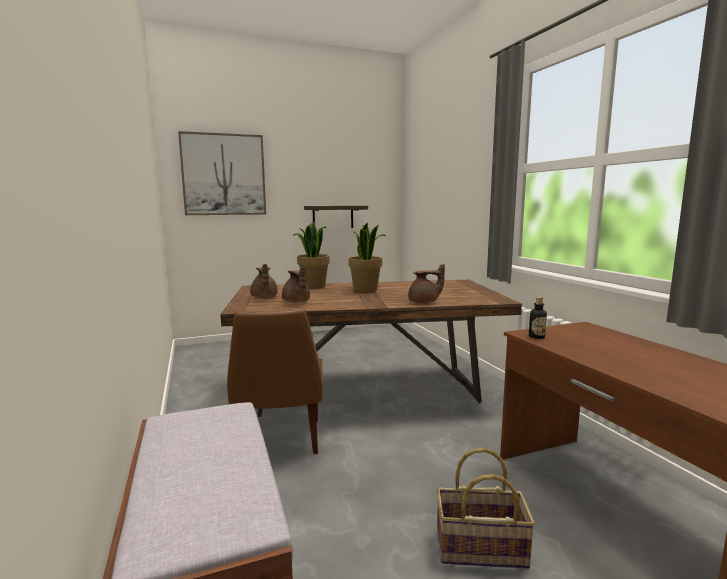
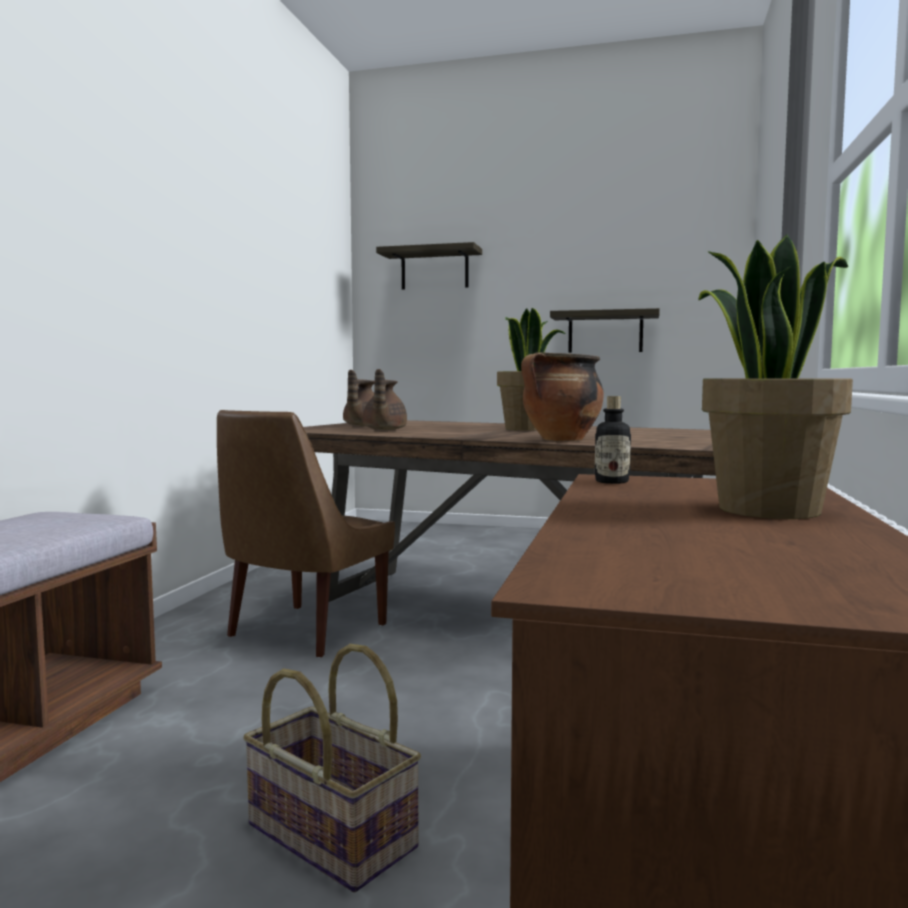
camera: 35 degrees right, 5 degrees down
(224, 175) = (434, 269): picture -> shelf
(313, 286) = (467, 423): potted plant -> potted plant (767, 510)
(424, 302) = (561, 440): brown teapot -> cooking pot

